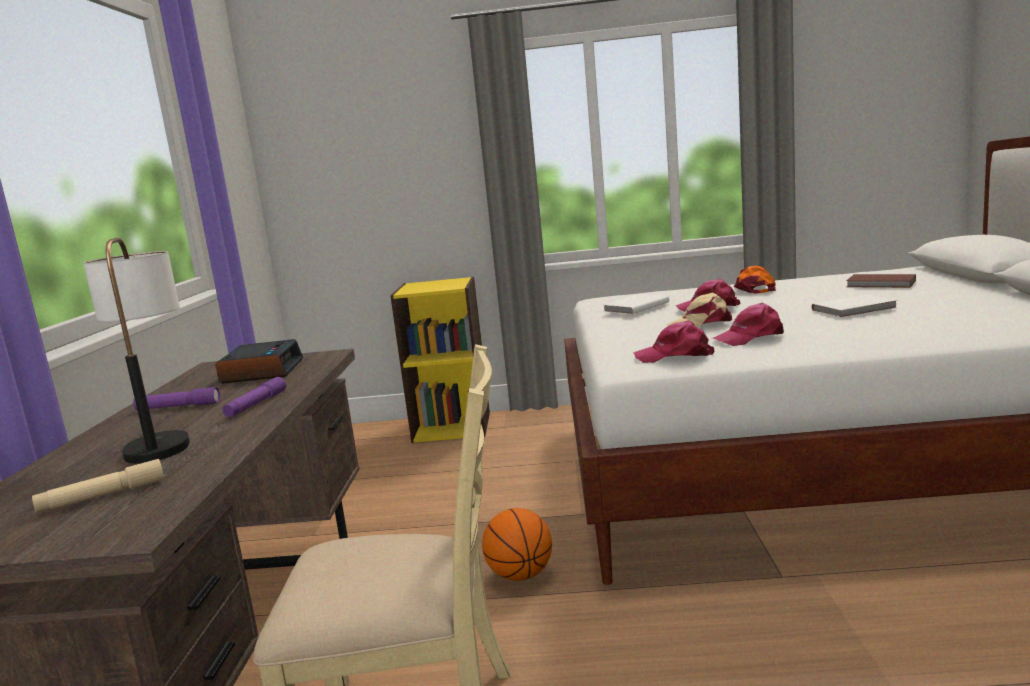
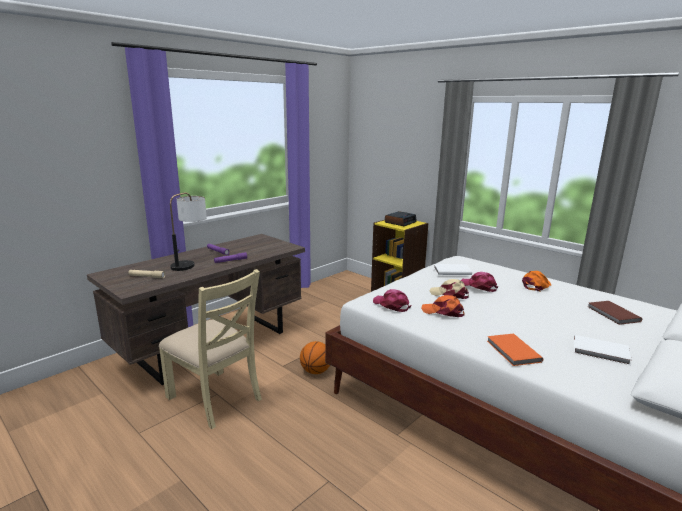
camera: 40 degrees right, 5 degrees up
(262, 371) = (263, 246): alarm clock -> alarm clock (400, 222)
(750, 337) = (443, 312): pink cap -> orange cap
(856, 309) = (537, 322): white book -> white book (601, 352)
(922, 334) = (512, 351): none -> orange book

